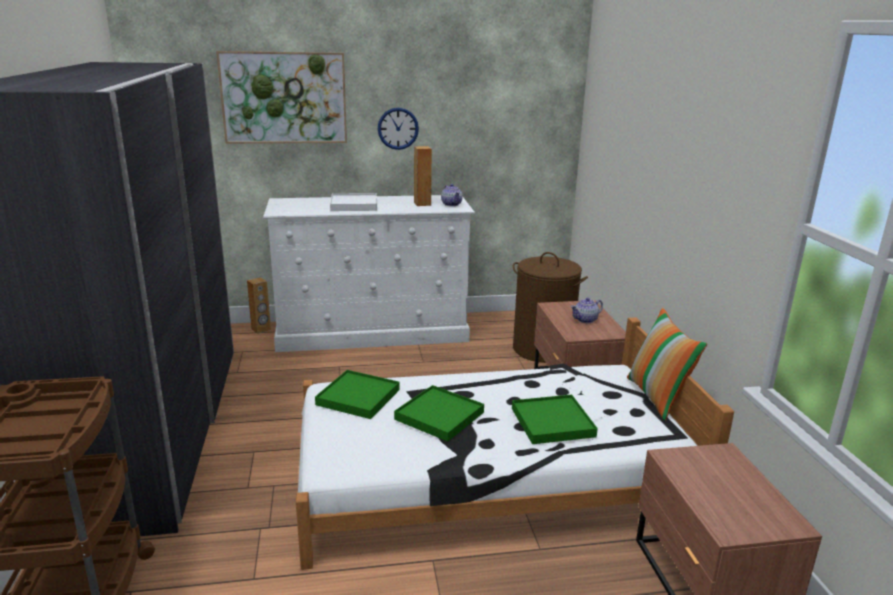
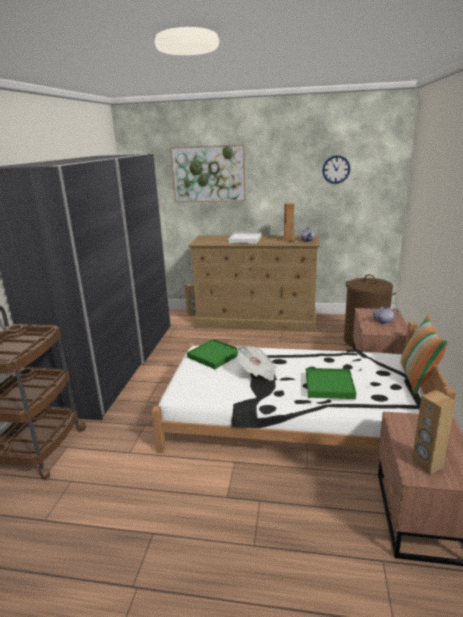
camera: 20 degrees right, 0 degrees up
(373, 333) = (256, 321): white dresser -> brown dresser
(398, 128) = (277, 191): wall clock -> wall clock (336, 169)
(439, 416) = (257, 372): green tray -> newspaper
(734, 514) = (427, 464): none -> brown speaker

